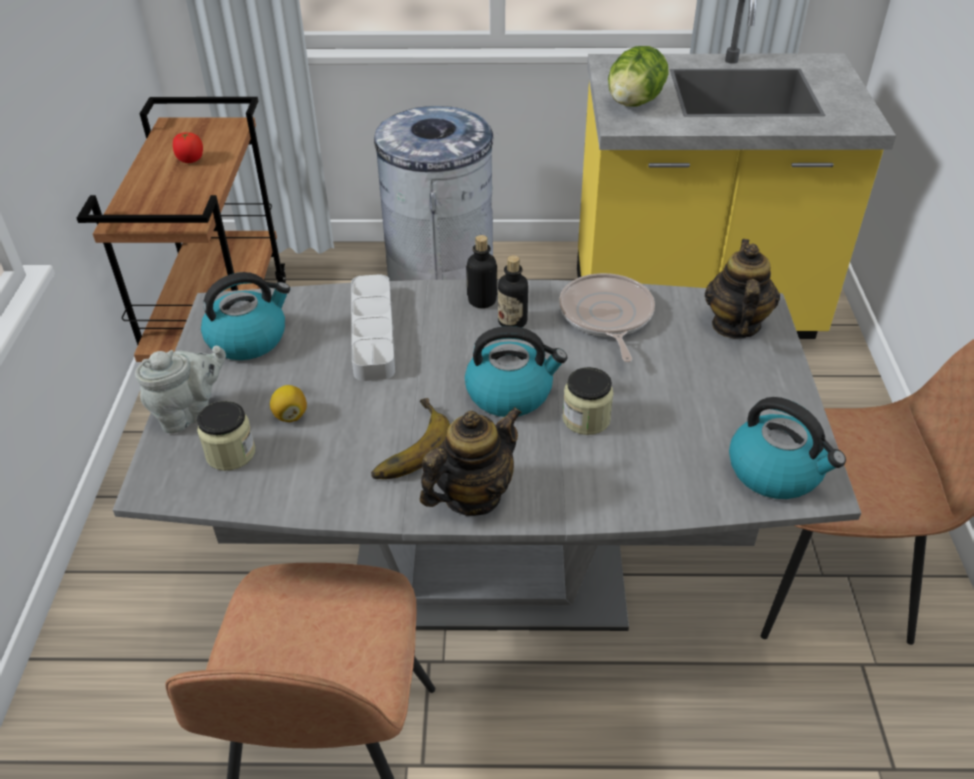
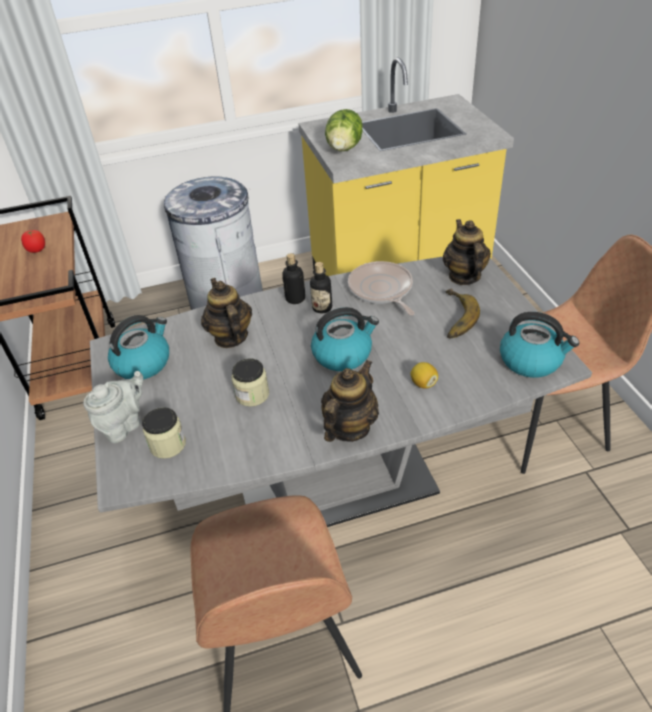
camera: 15 degrees left, 0 degrees up
(290, 415) = (199, 407): lemon -> lemon (423, 383)
(373, 332) = (230, 337): grey tray -> teapot
(405, 445) = (289, 407): banana -> banana (452, 317)
(586, 419) = (400, 358): jar -> jar (252, 394)

